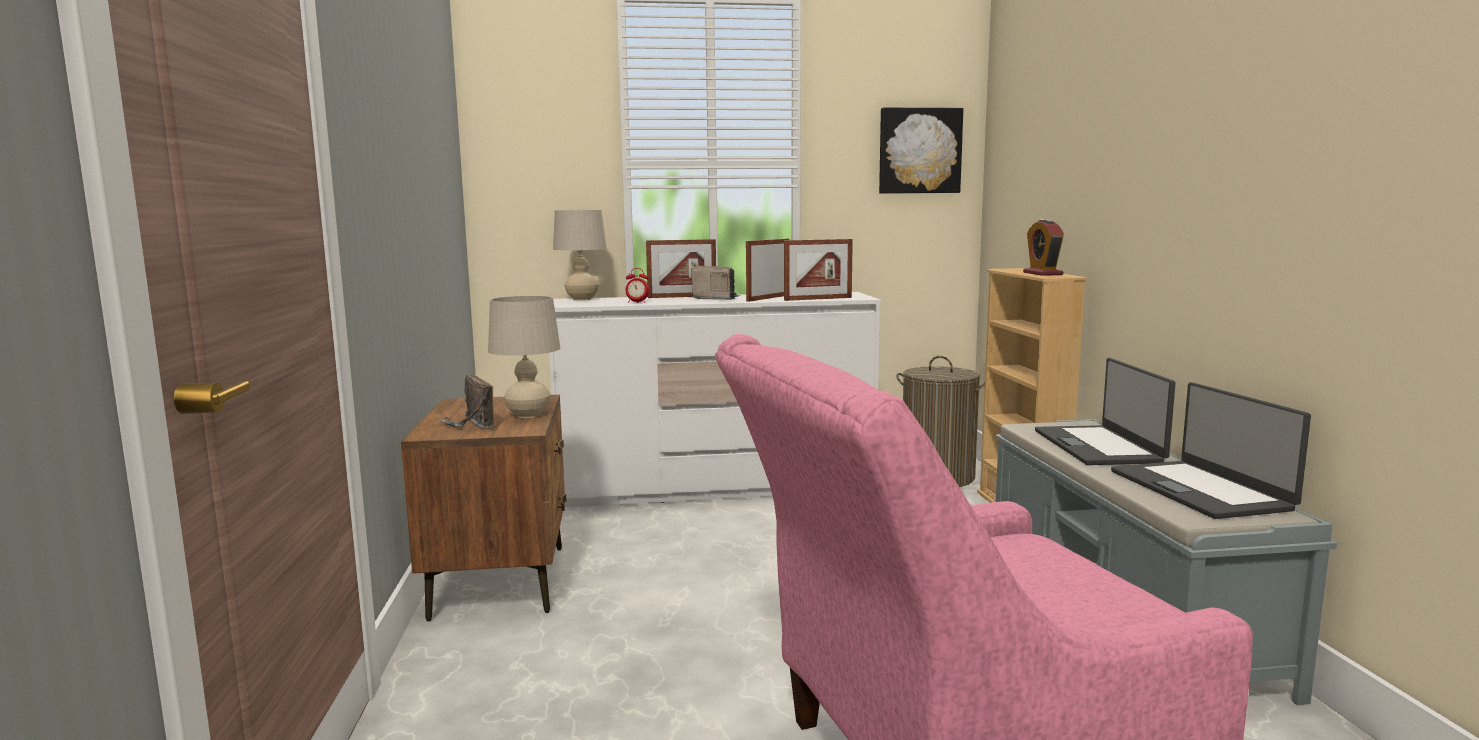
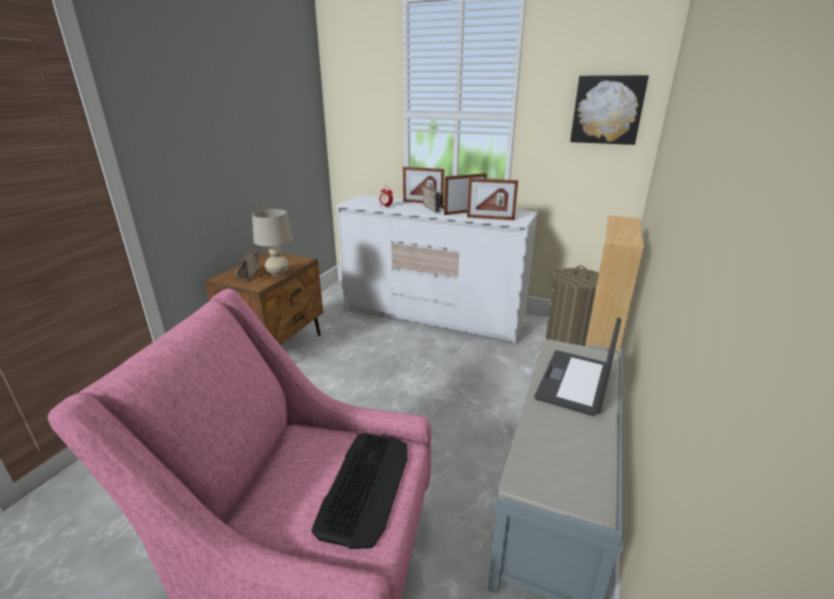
camera: 30 degrees right, 15 degrees up
(582, 299) = (369, 198): beige table lamp -> none
(1042, 273) = (621, 233): alarm clock -> none
(1048, 572) = (365, 485): none -> keyboard
(1200, 490) = (575, 455): laptop -> none

